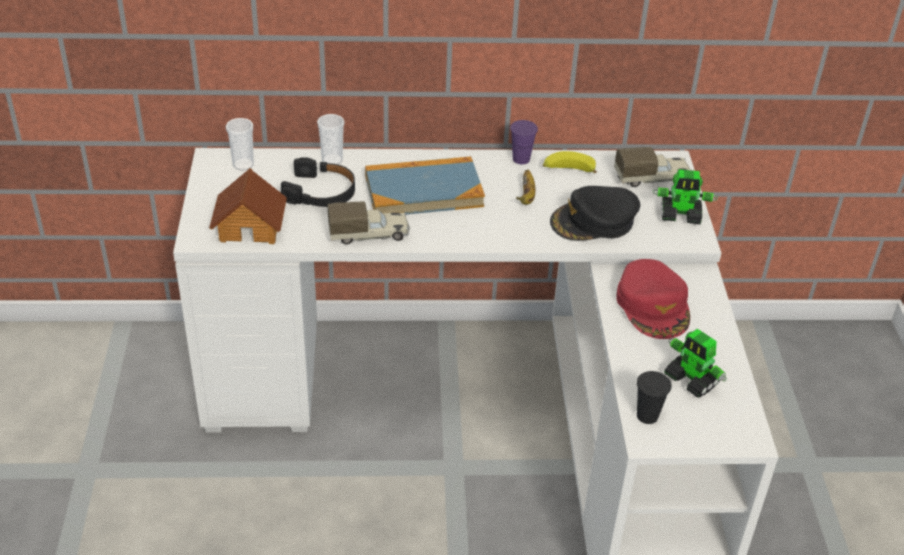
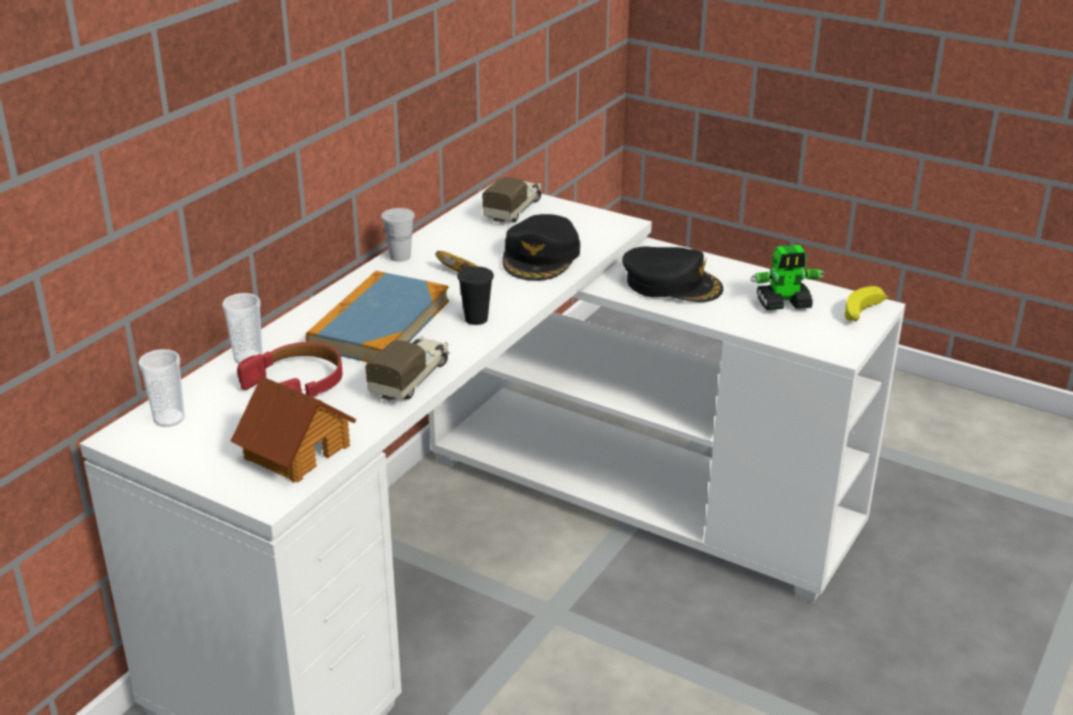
camera: 55 degrees left, 10 degrees down
(321, 192) = (296, 384): black headphones -> red headphones
(521, 159) = (400, 257): purple cup -> white cup
(568, 170) = (449, 241): banana -> banana (863, 313)
(647, 416) = (811, 340): black cup -> black cup (476, 319)
(653, 306) = (672, 284): red cap -> black cap
(681, 215) = (581, 218): toy robot -> none

